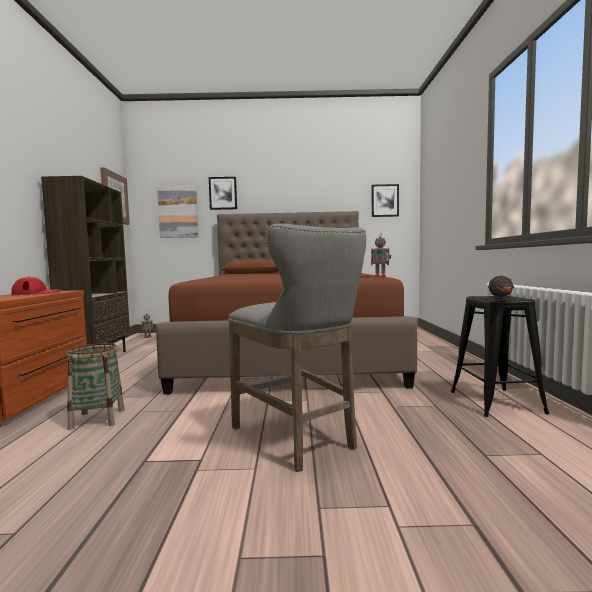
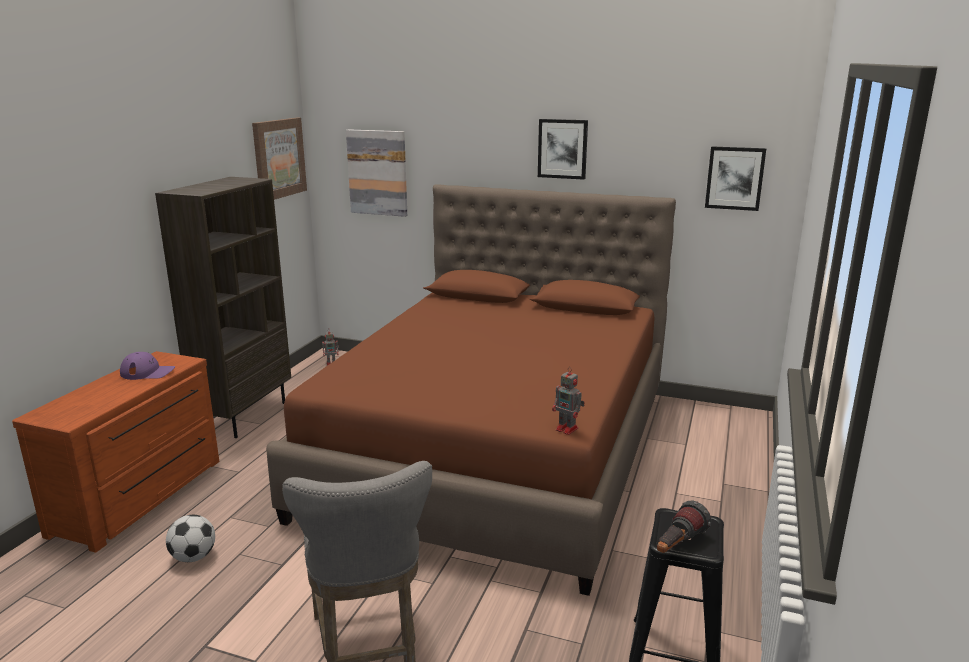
camera: 20 degrees right, 15 degrees up
(37, 293) = (148, 372): red cap -> purple cap
(97, 419) = (193, 557): basket -> football
(223, 193) = (446, 146): picture -> picture (562, 149)

